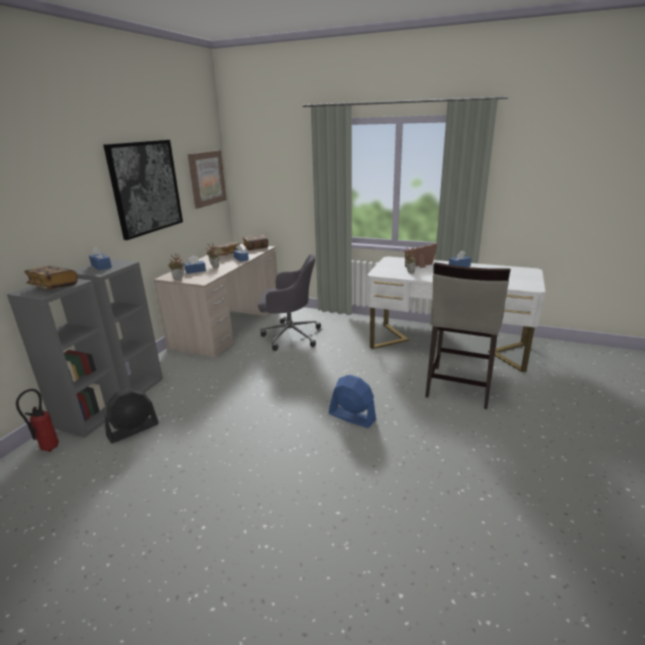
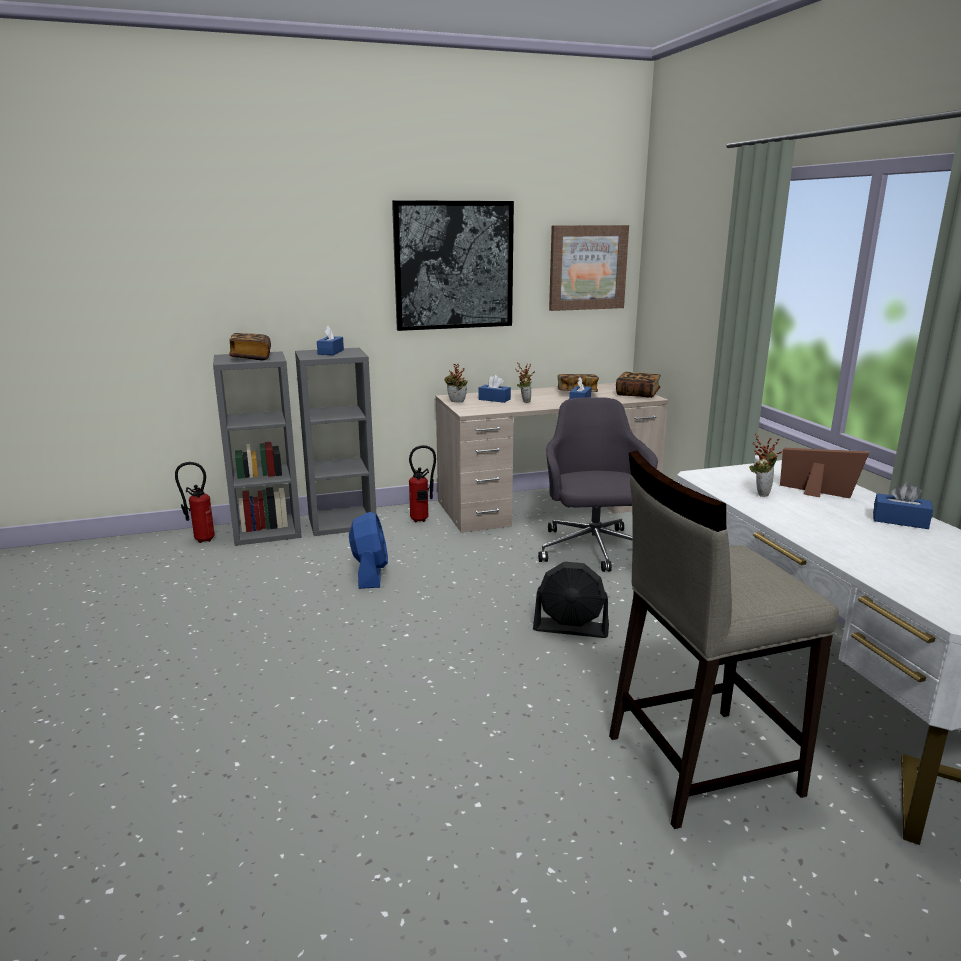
camera: 50 degrees right, 5 degrees down
(133, 430) = (270, 560): black fan -> black fan (571, 628)
(180, 362) = (422, 520): none -> fire extinguisher
(289, 335) = (593, 550): grey office chair -> grey office chair turned 150 degrees counterclockwise
(352, 417) = (459, 686): blue fan -> blue fan (370, 574)

